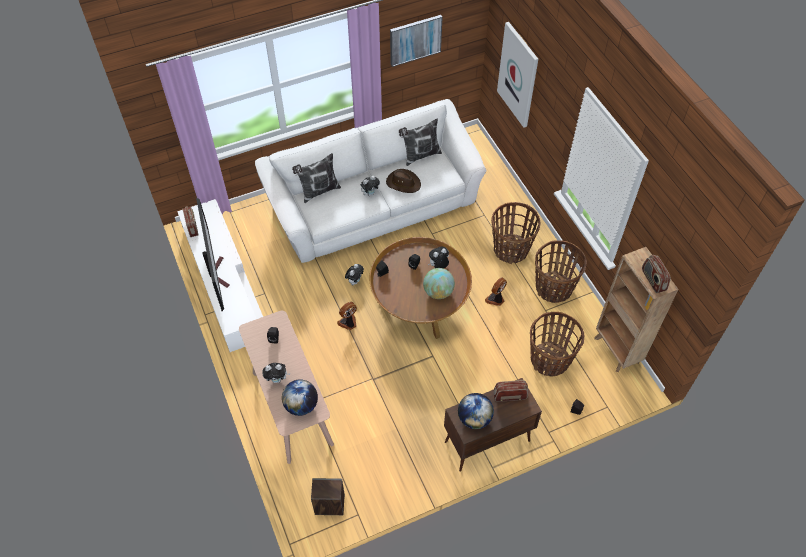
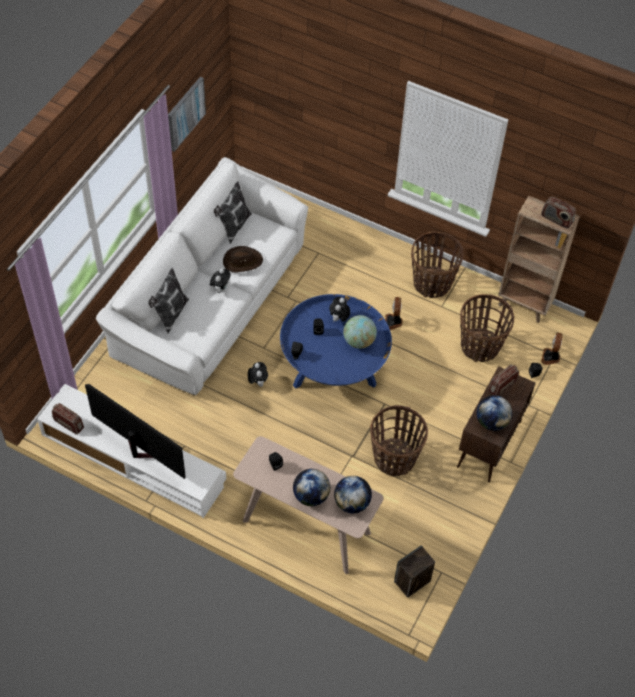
camera: 40 degrees left, 0 degrees up
(277, 379) = (311, 496): plush toy -> globe
(348, 323) = (287, 422): fan -> fan (551, 357)
(419, 304) = (333, 366): brown coffee table -> blue coffee table
(511, 249) = (368, 270): basket -> basket (394, 458)
(518, 75) = (298, 100): picture -> none

